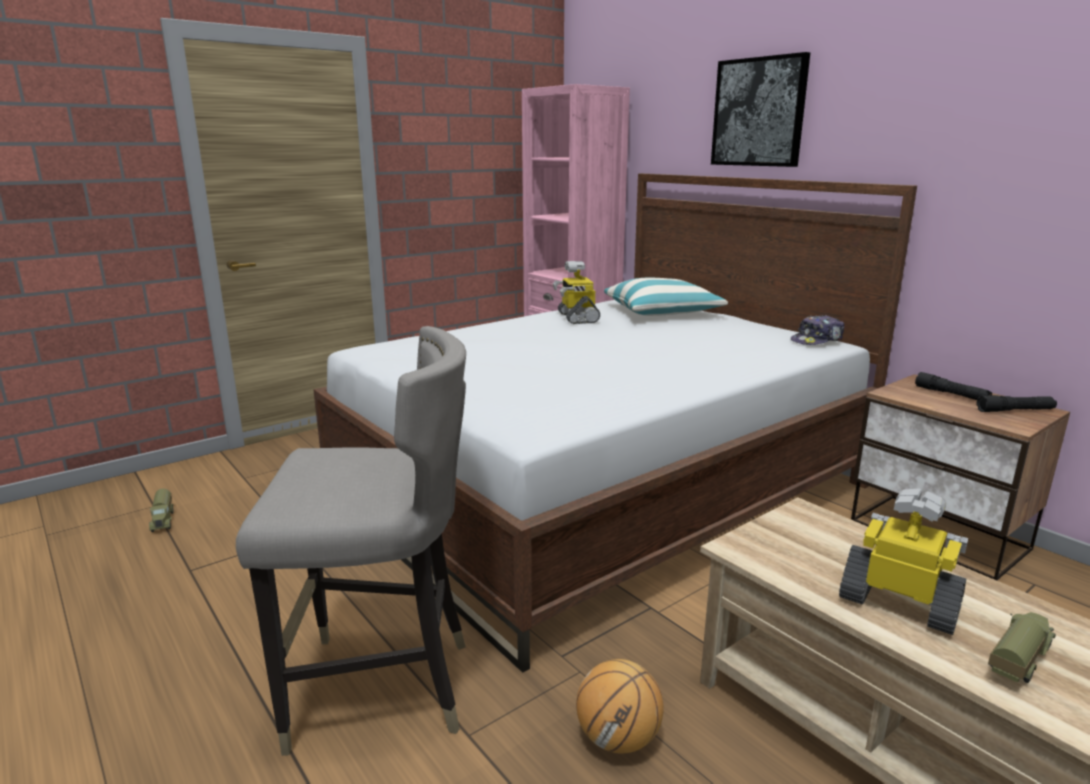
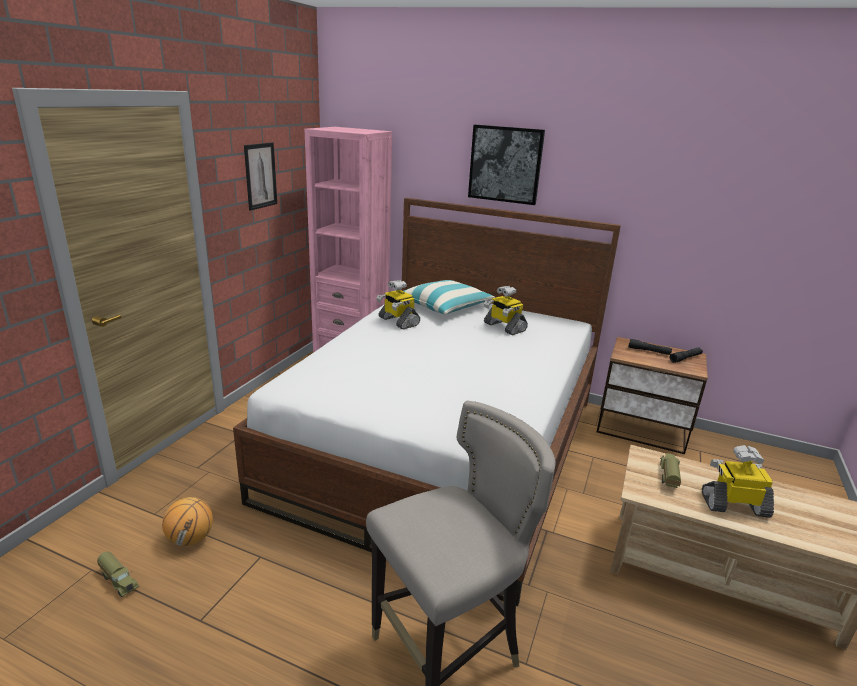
camera: 30 degrees left, 5 degrees up
(463, 143) = (260, 176): none -> picture
(618, 739) = (602, 627): basketball -> basketball (191, 539)
(713, 335) = (504, 327): none -> toy robot
(817, 340) = (564, 322): cap -> none
(1016, 660) = (799, 523): toy truck -> toy truck (668, 477)

